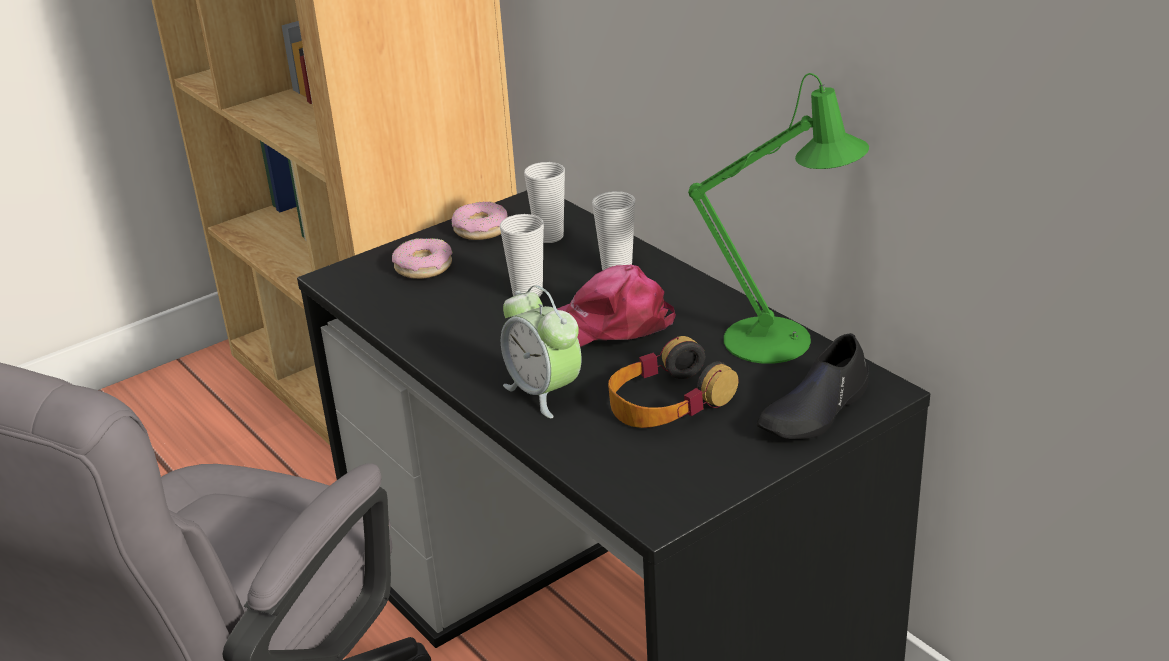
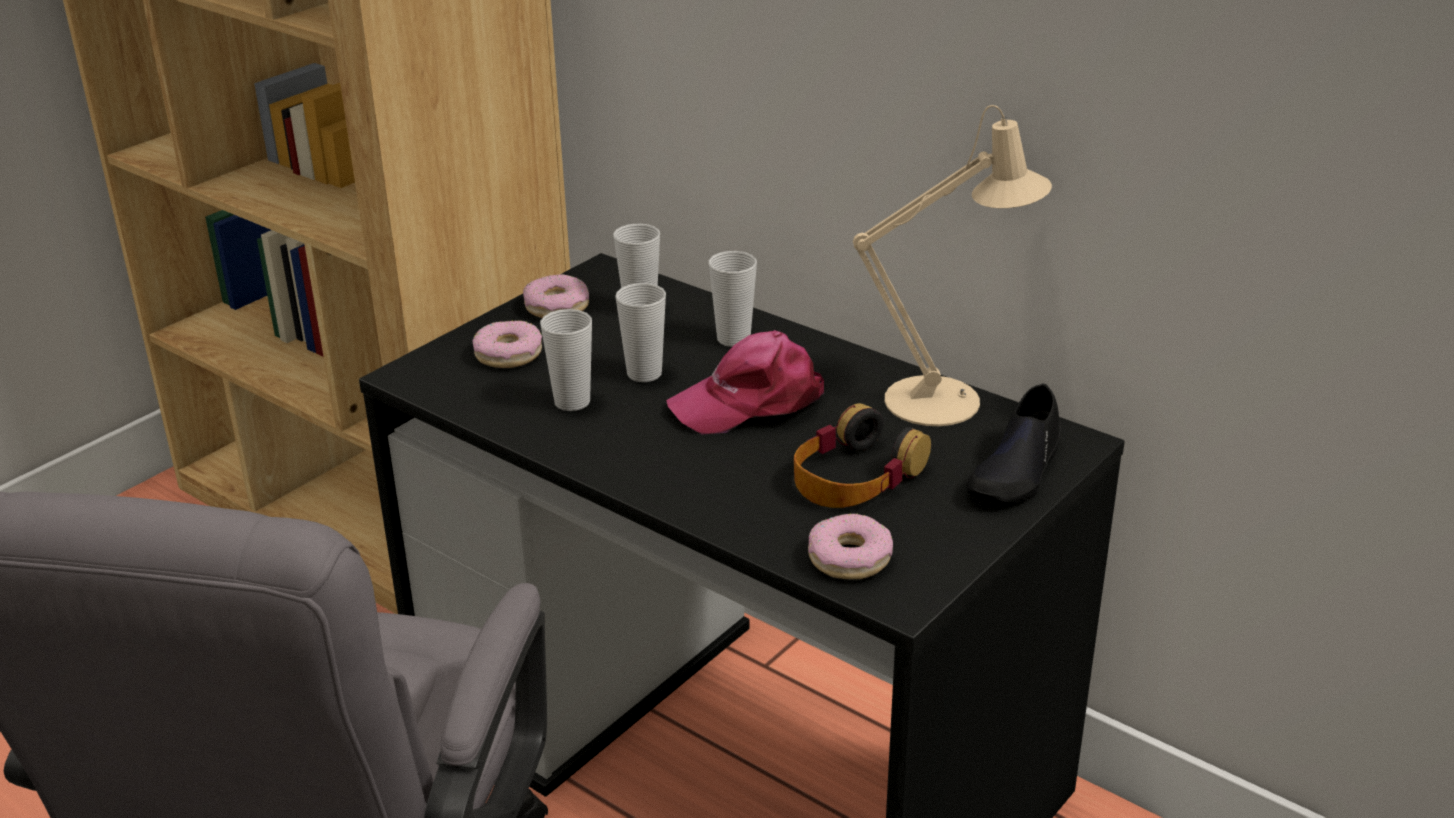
camera: 15 degrees left, 0 degrees up
(457, 312) = (572, 402): none -> cup
(544, 393) = (714, 481): alarm clock -> none
(629, 473) = (849, 558): none -> donut
(780, 341) = (947, 400): green table lamp -> beige table lamp

